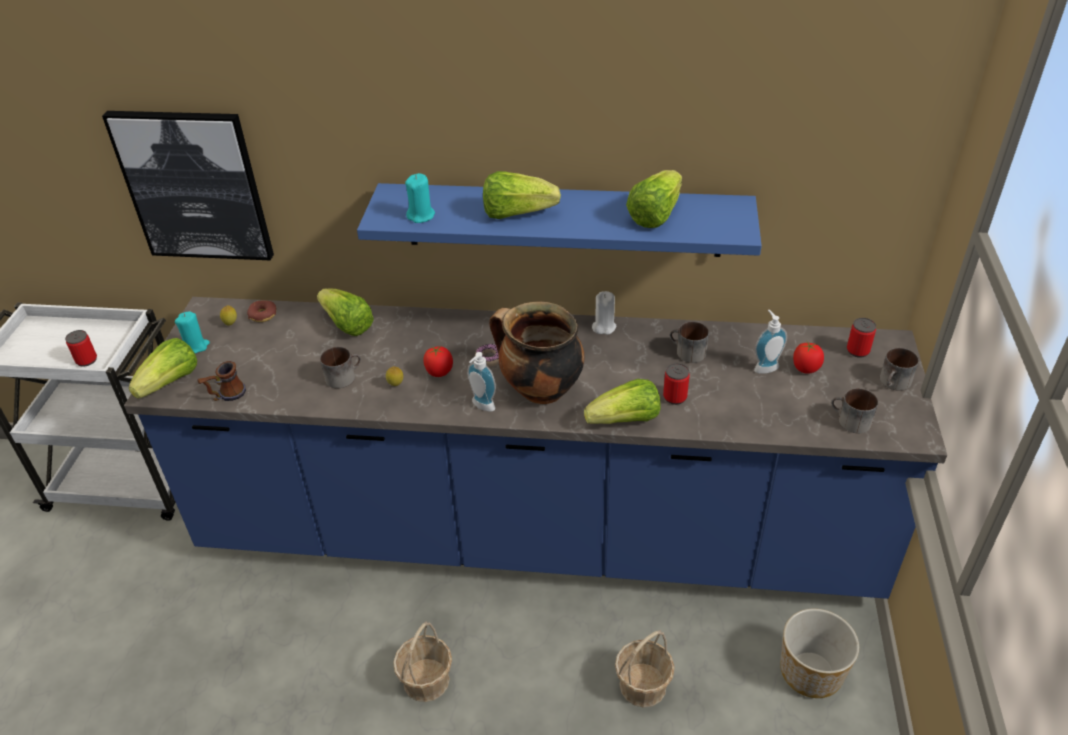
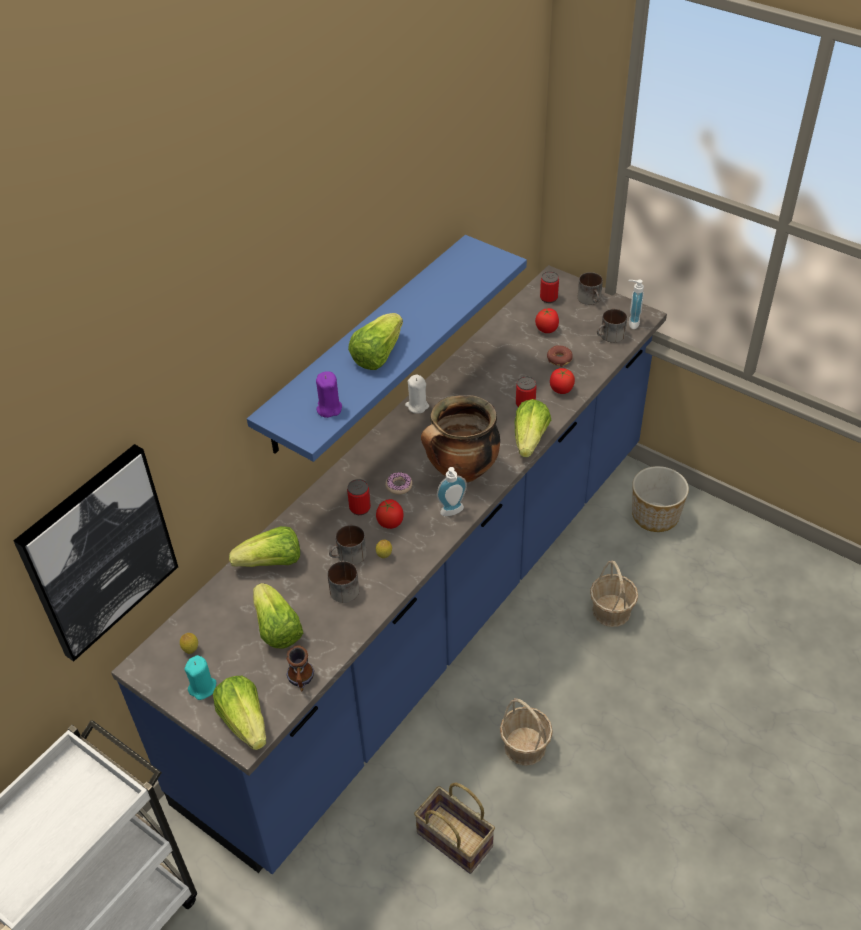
camera: 60 degrees left, 5 degrees up
(86, 360) = (93, 813): can -> can (360, 508)
(263, 315) = (199, 621): donut -> donut (559, 359)
(296, 667) = (452, 839): none -> basket
(421, 216) = (329, 408): turquoise candle -> purple candle
(655, 215) = (446, 288): lettuce -> lettuce (277, 628)
(686, 352) = (483, 376): mug -> mug (349, 556)
(722, 415) = (561, 390): none -> tomato
(765, 366) = (529, 347): soap dispenser -> soap dispenser (631, 322)

